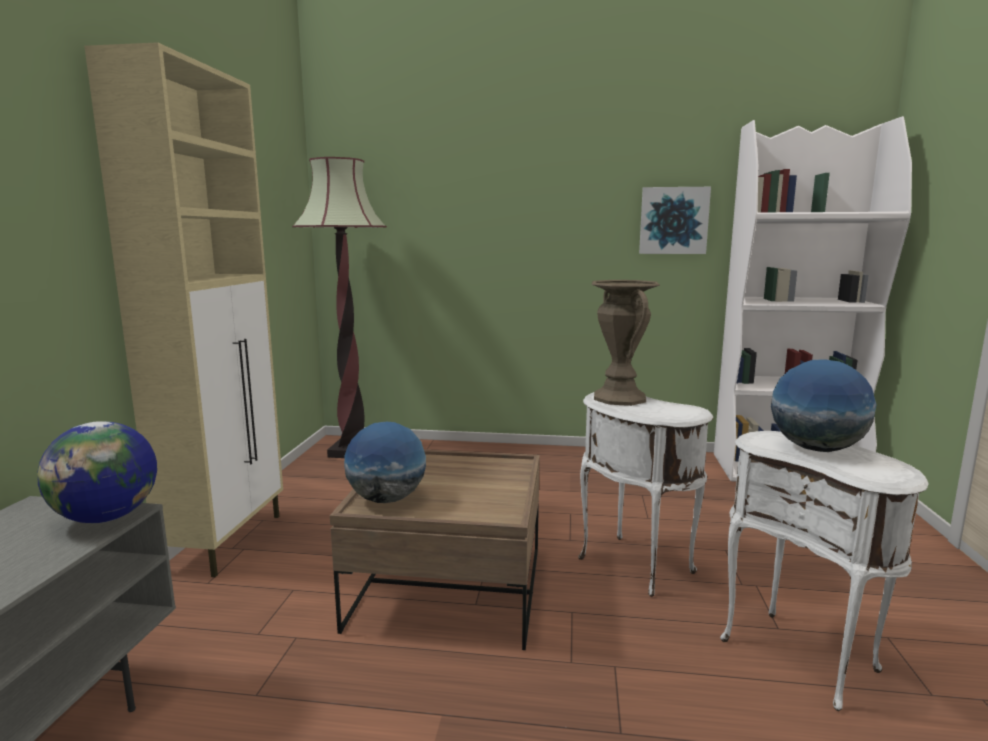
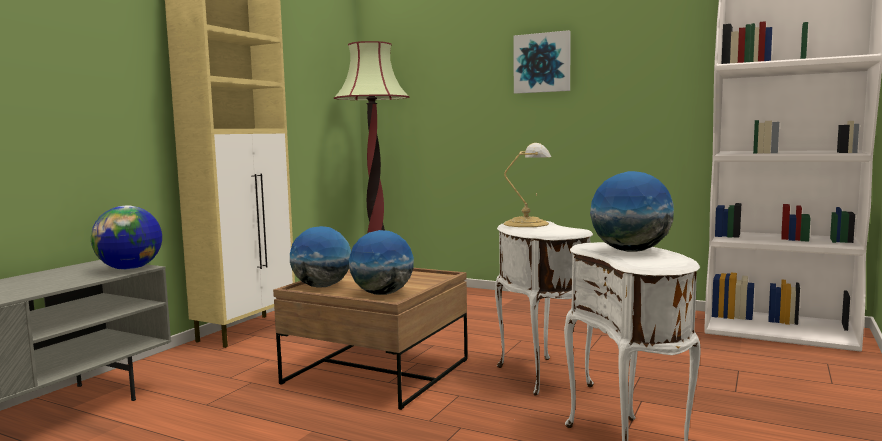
camera: 20 degrees right, 5 degrees down
(480, 505) = (382, 294): none -> globe
(619, 398) = (528, 224): brown vase -> table lamp
(673, 220) = (662, 80): picture -> picture (542, 63)

